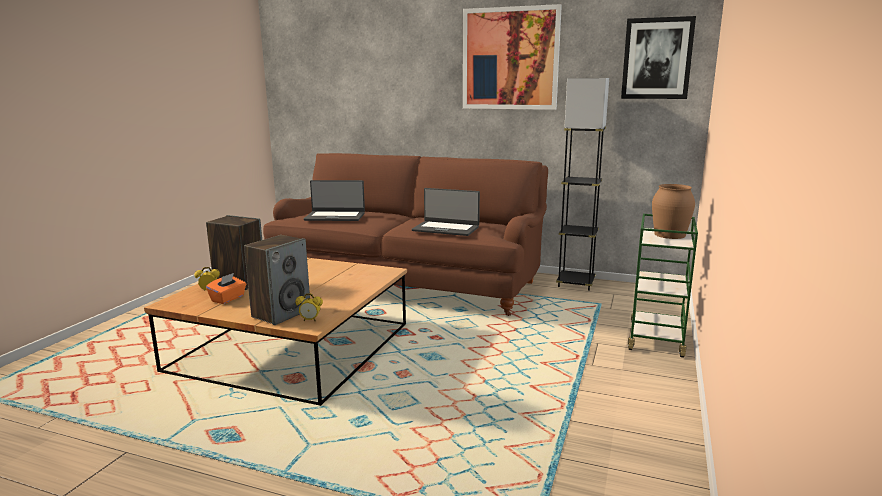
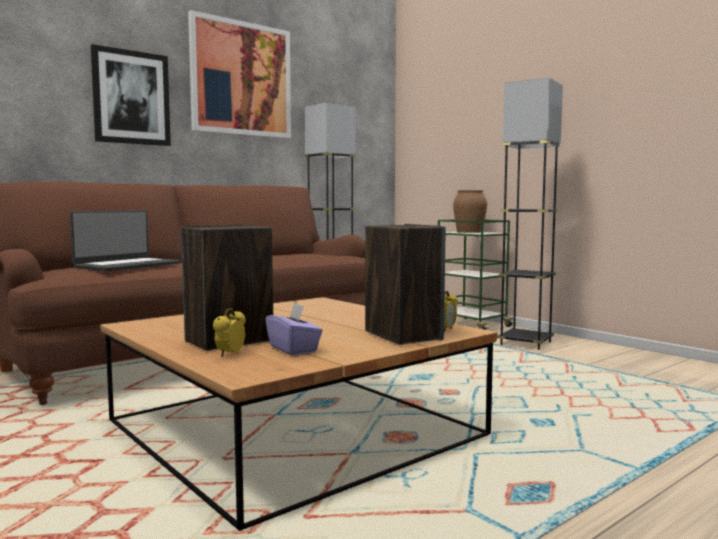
camera: 60 degrees left, 10 degrees down
(228, 299) = (294, 349): orange tissue box -> purple tissue box
(446, 229) = (293, 257): laptop -> none
(617, 377) = (525, 343): none -> grey floor lamp
(657, 58) = (361, 98): picture -> picture (131, 97)

